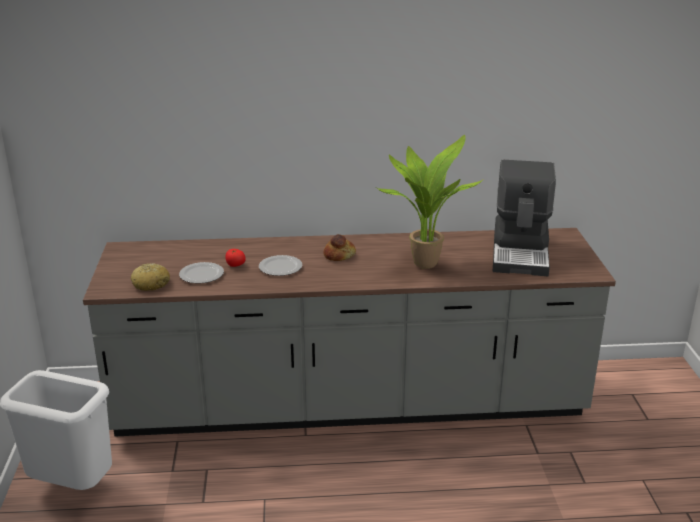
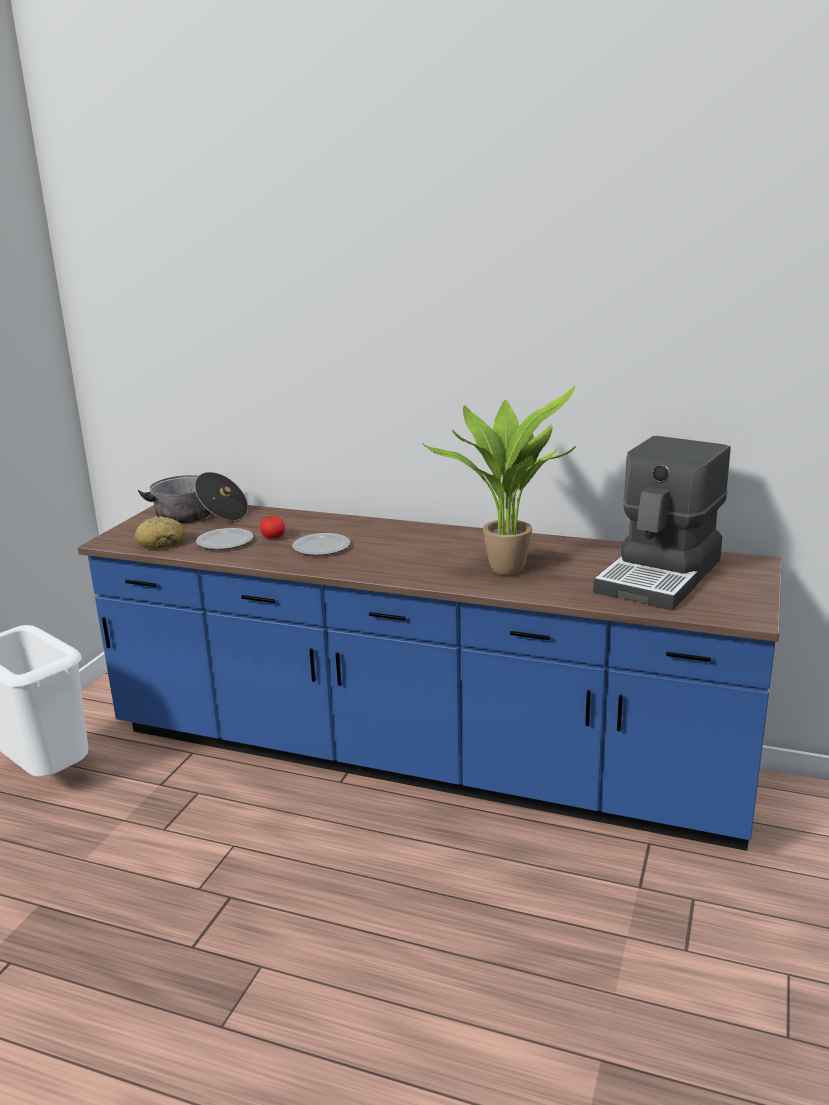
camera: 25 degrees right, 5 degrees down
(154, 256) = (199, 516): none -> cooking pot
(339, 255) = (407, 544): bread -> none
(350, 406) = (421, 760): grey counter -> blue counter

